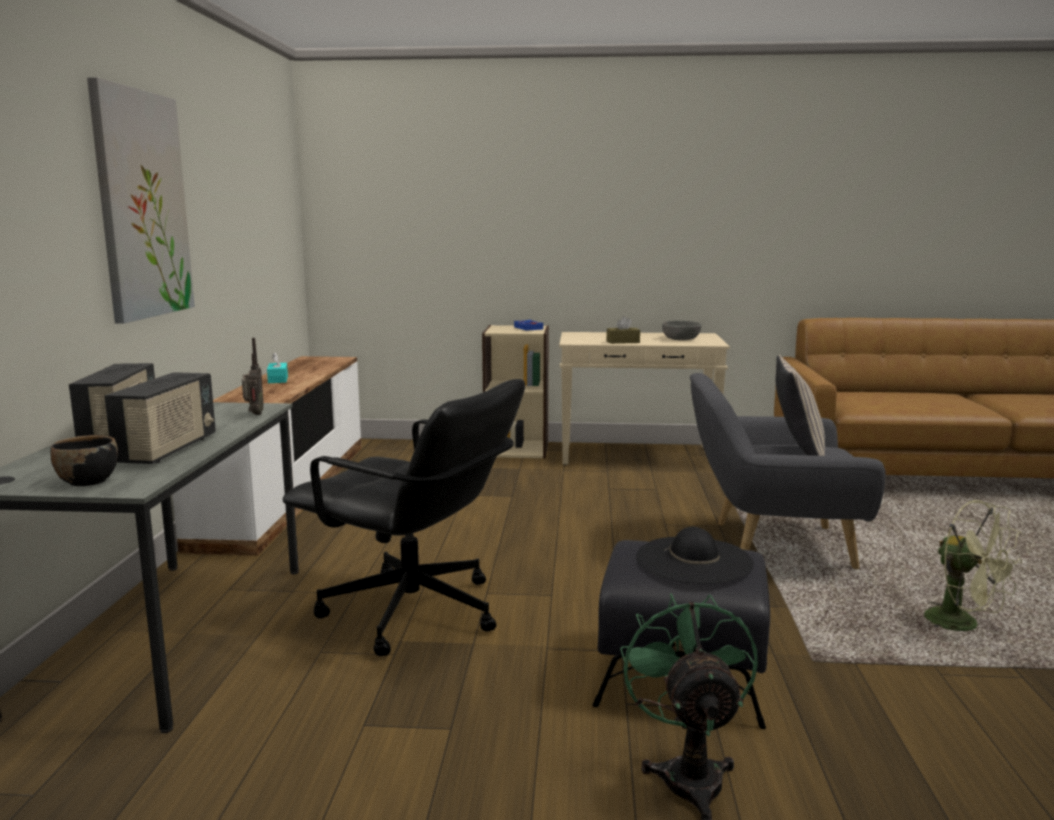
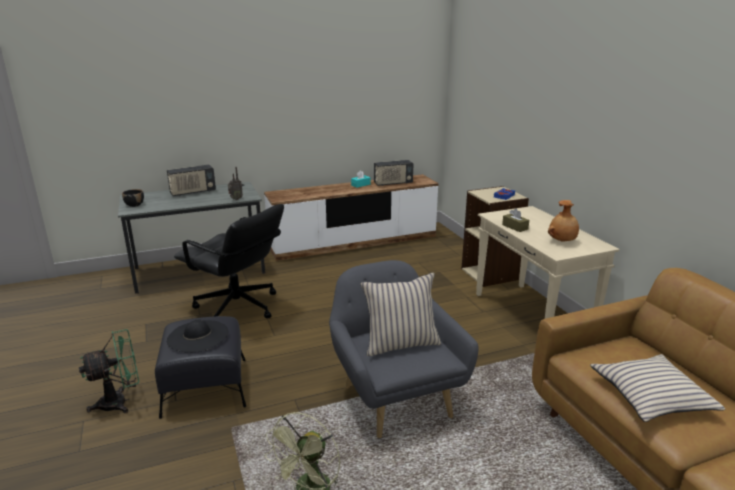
camera: 65 degrees right, 10 degrees up
(142, 205) = (258, 97): picture -> none
(168, 450) = (175, 203): radio -> radio (393, 183)
(413, 613) = (237, 308): black office chair -> black office chair turned 60 degrees counterclockwise
(681, 339) = (562, 241): grey bowl -> brown vase
(924, 403) = (651, 396): none -> beige pillow

